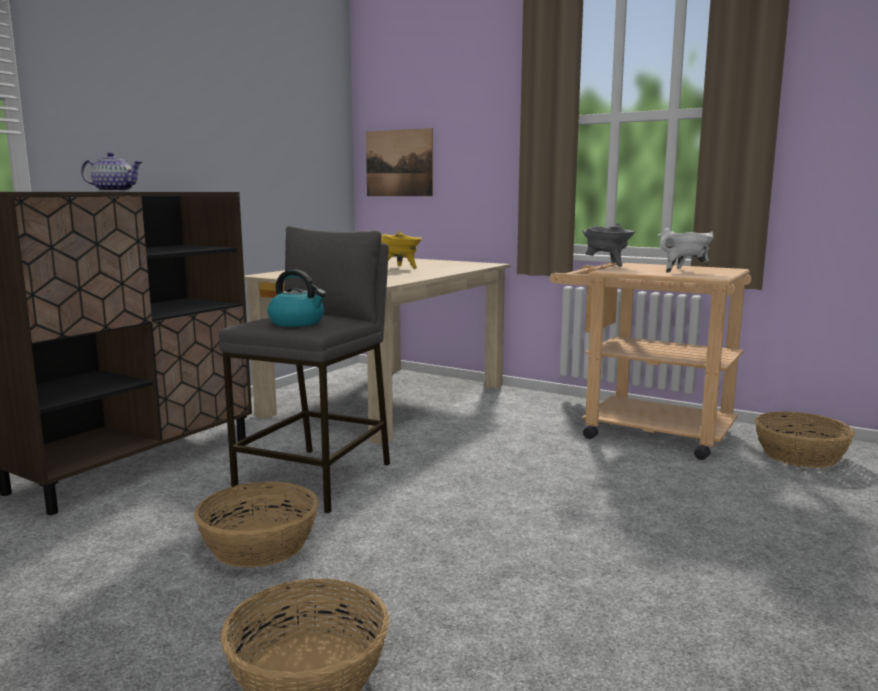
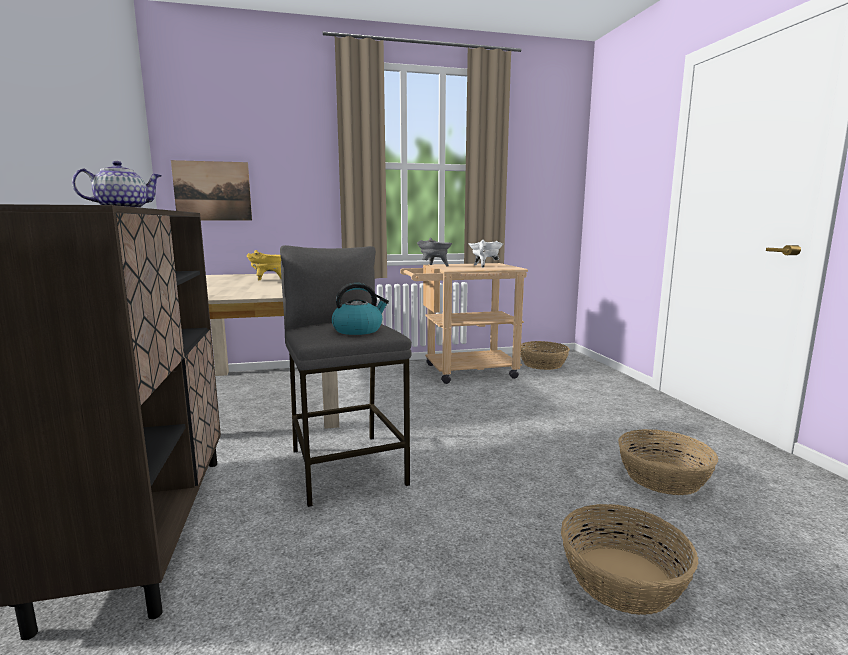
camera: 45 degrees left, 0 degrees up
(259, 545) = (417, 529): basket -> basket (663, 477)

